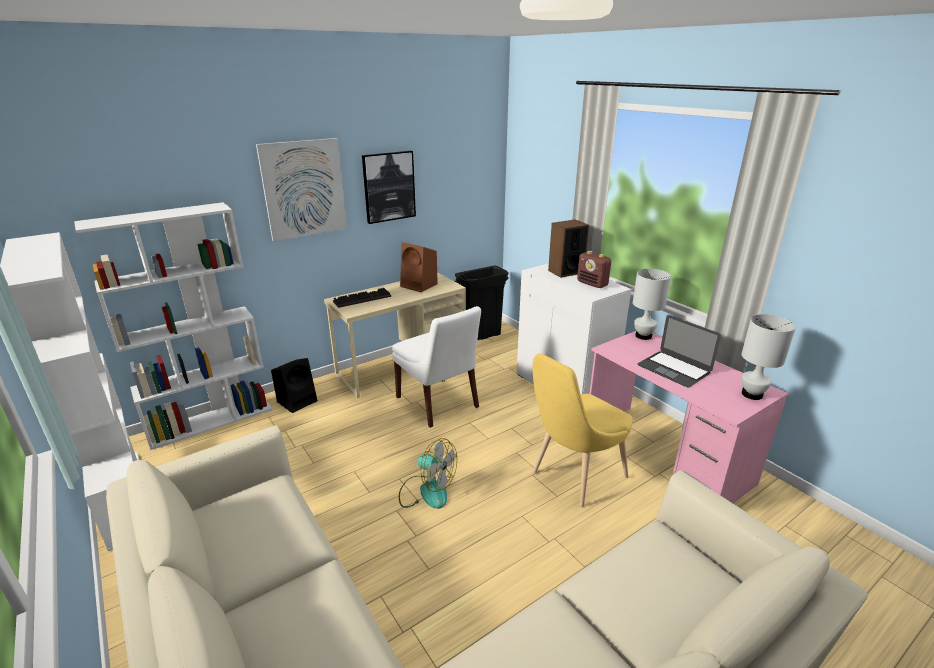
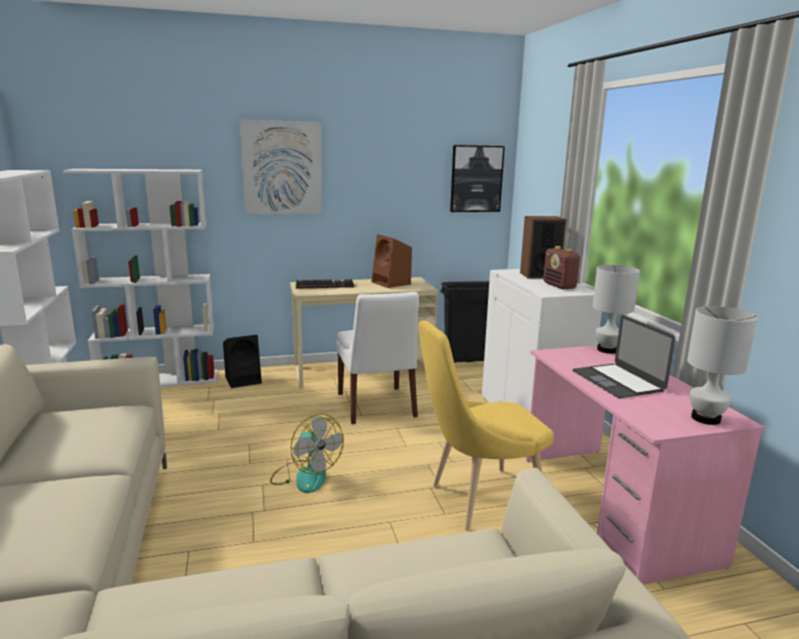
camera: 20 degrees right, 10 degrees down
(389, 186) = (372, 177): picture -> picture (476, 179)

